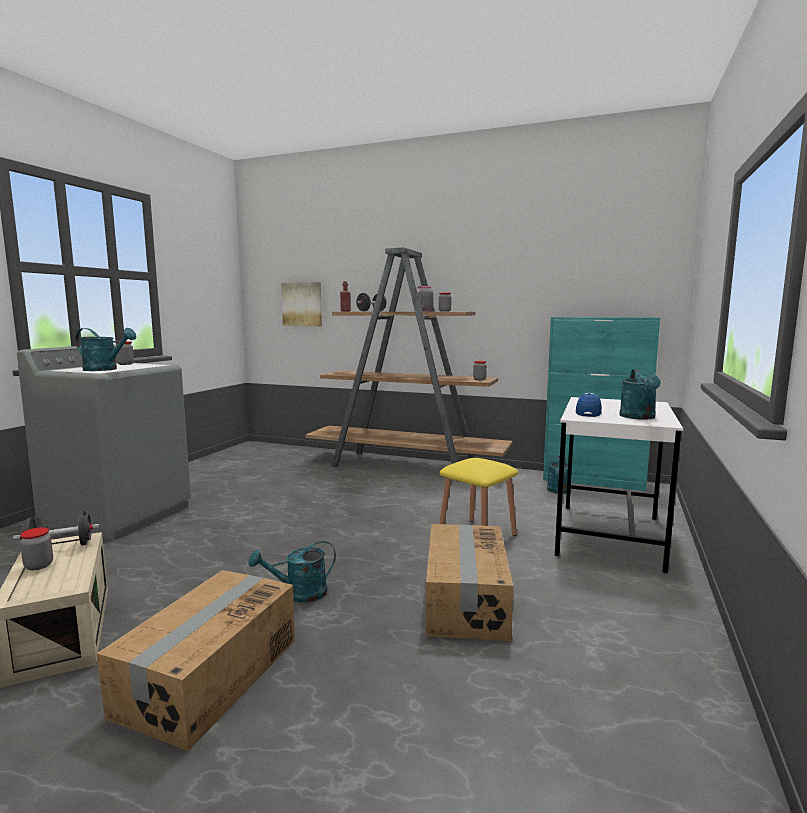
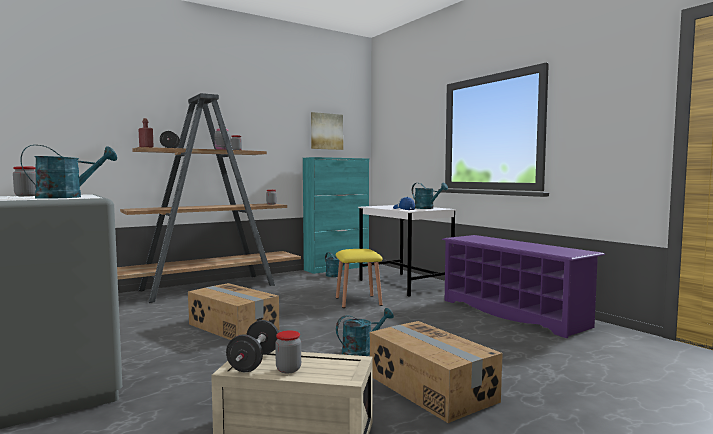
camera: 55 degrees left, 5 degrees down
(299, 594) = (362, 351): turquoise watering can -> turquoise watering can turned 135 degrees counterclockwise
(302, 304) = (58, 139): picture -> picture (326, 131)
(464, 600) = (427, 321): cardboard box -> cardboard box (232, 327)
(631, 666) = (513, 313): none -> purple shoe rack

